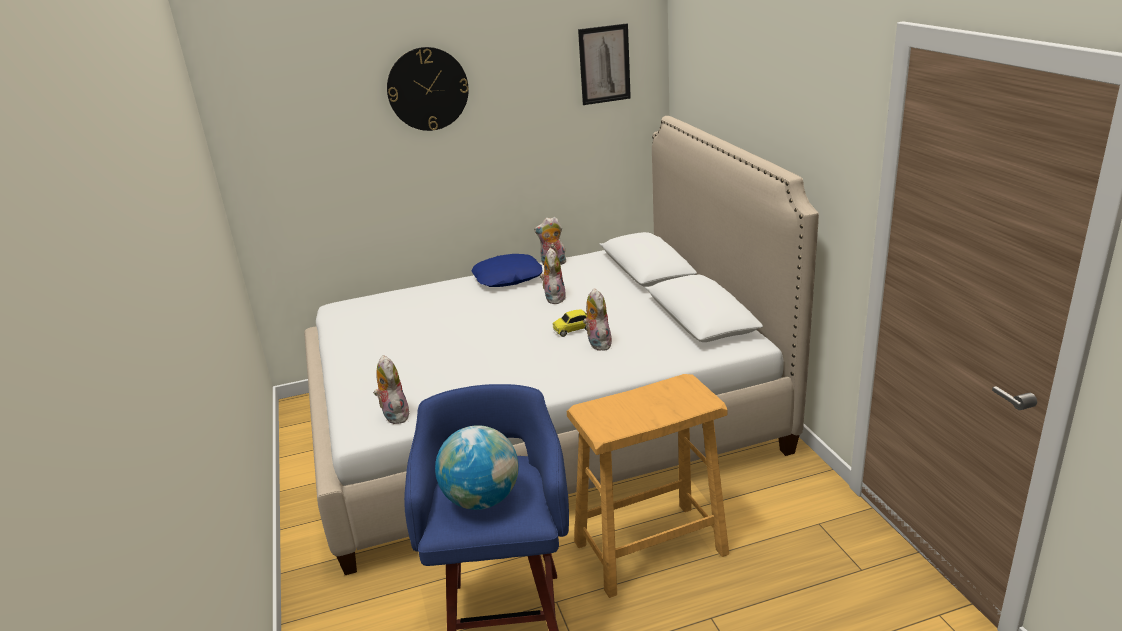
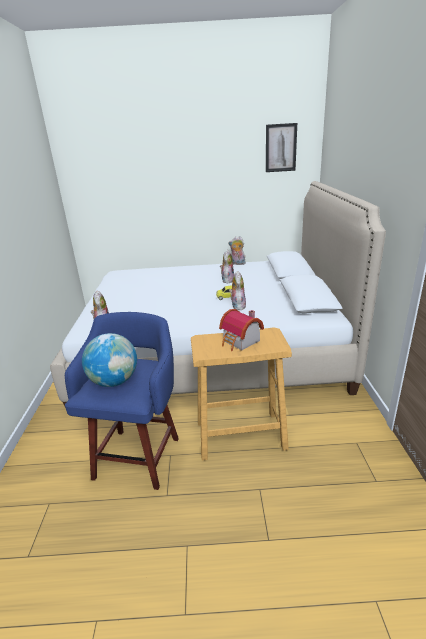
camera: 15 degrees right, 0 degrees up
(427, 89) = (174, 155): wall clock -> none
(508, 278) = (209, 268): blue pillow -> none
(648, 405) = (240, 342): none -> toy house

